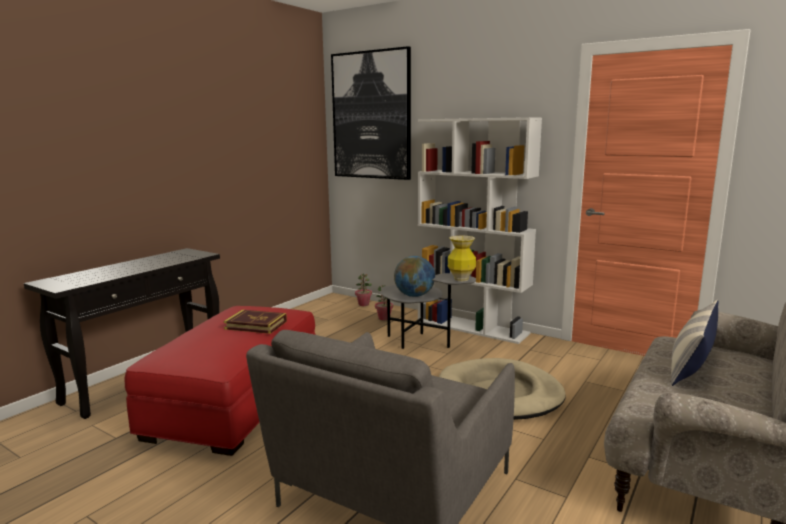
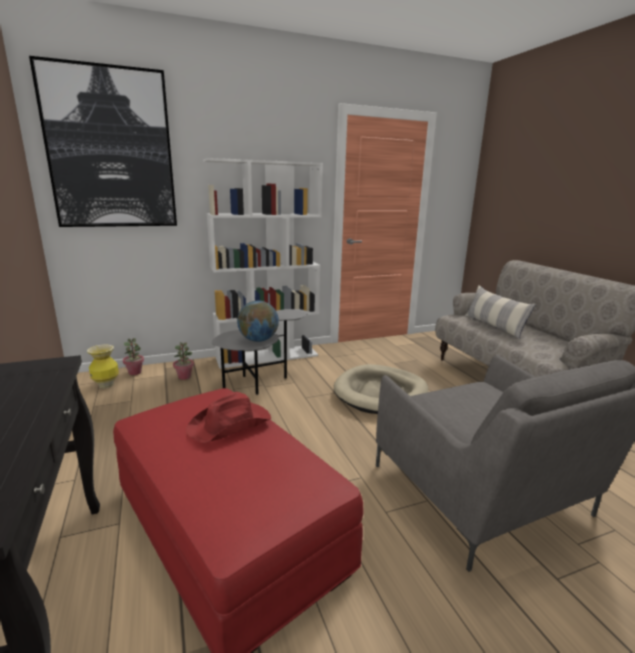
camera: 55 degrees left, 5 degrees up
(256, 325) = (230, 424): book -> red hat
(461, 279) = (297, 313): vase -> vase (106, 385)

